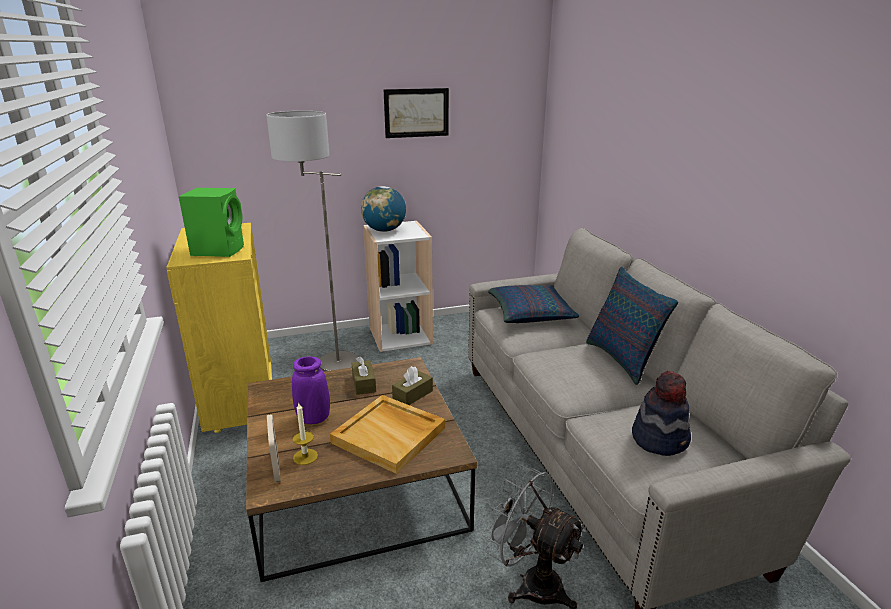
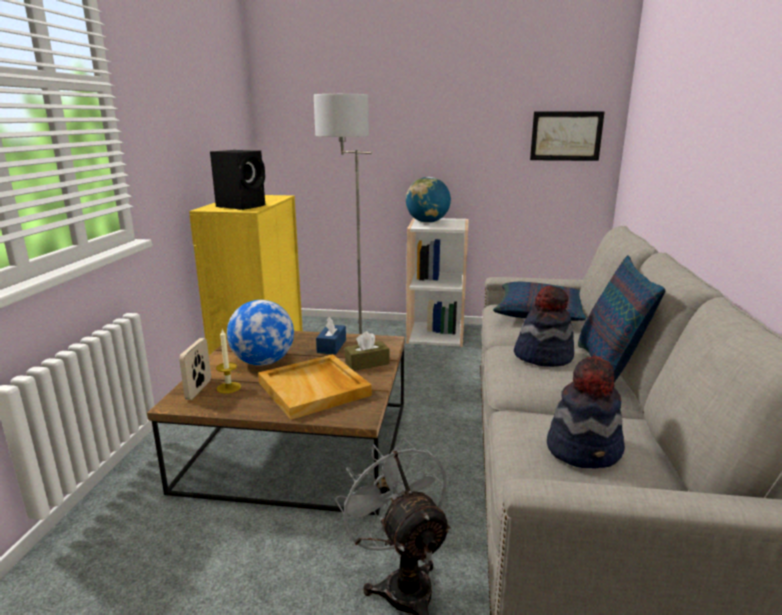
camera: 25 degrees right, 5 degrees down
(219, 250) = (242, 206): green speaker -> black speaker
(313, 418) = (263, 362): purple vase -> globe
(364, 384) = (331, 346): brown tissue box -> blue tissue box
(416, 113) = (477, 107): picture -> picture (566, 136)
(571, 359) = (543, 356): none -> hat

